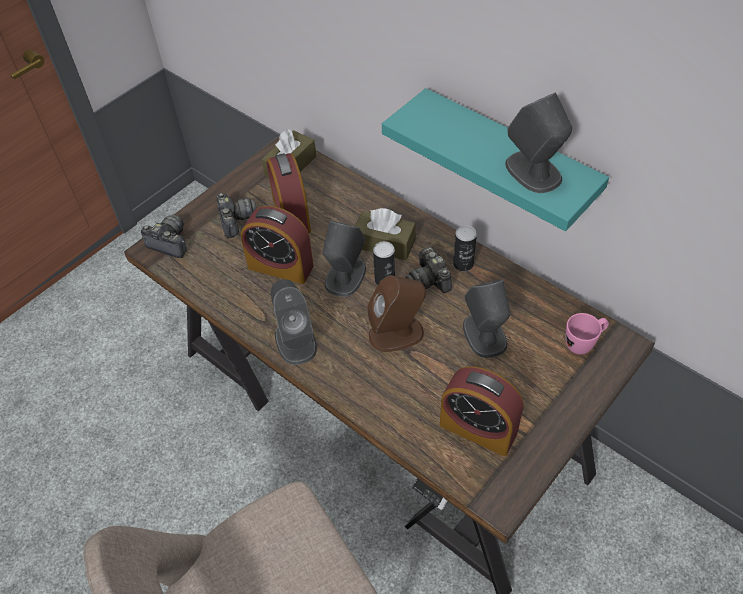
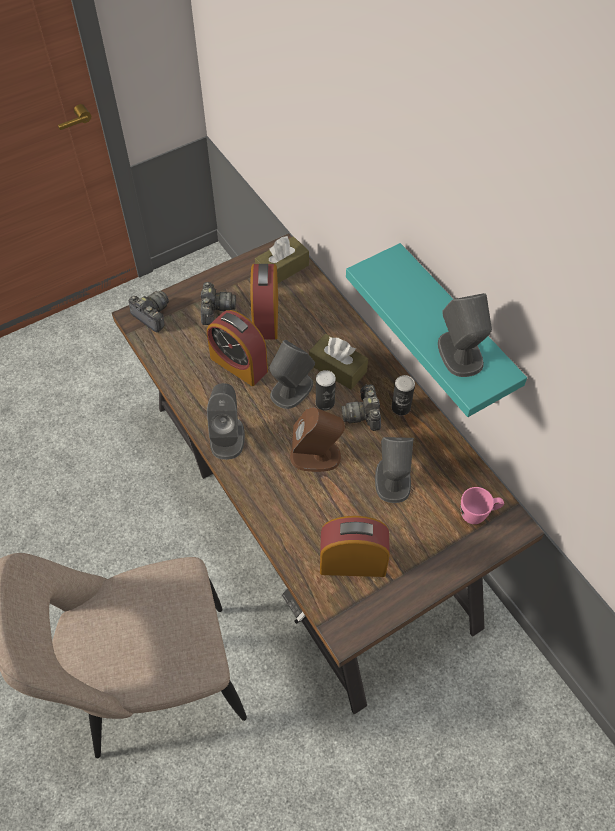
camera: 15 degrees right, 5 degrees up
(478, 428) = (352, 562): alarm clock -> alarm clock turned 135 degrees clockwise

